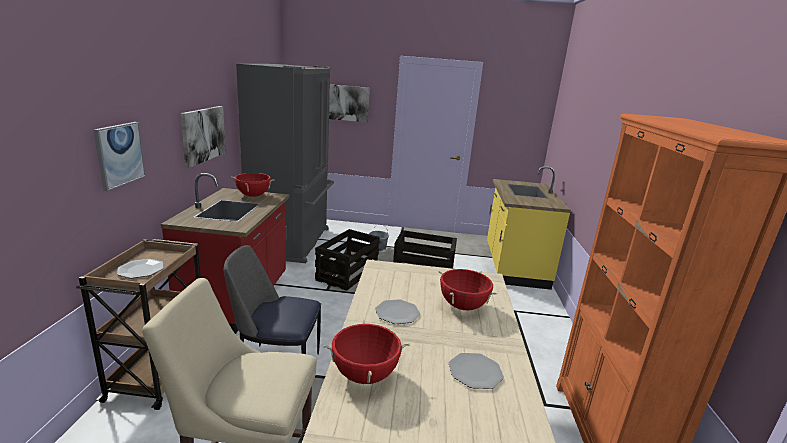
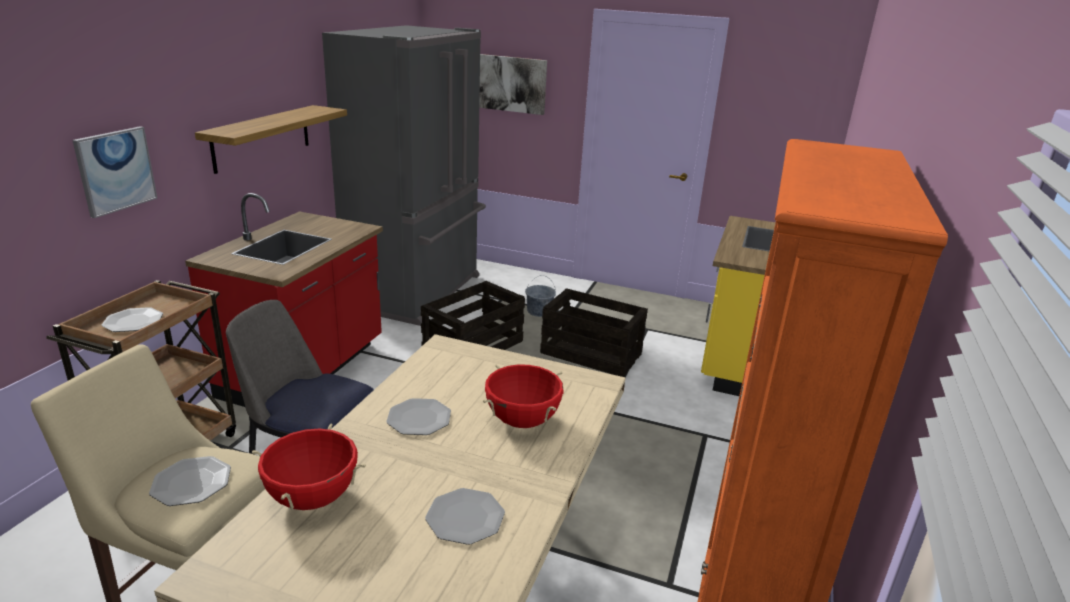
camera: 15 degrees right, 5 degrees up
(203, 134) = (262, 137): picture -> shelf
(253, 195) = (331, 226): red cooking pot -> none
(263, 379) = (191, 482): none -> plate

